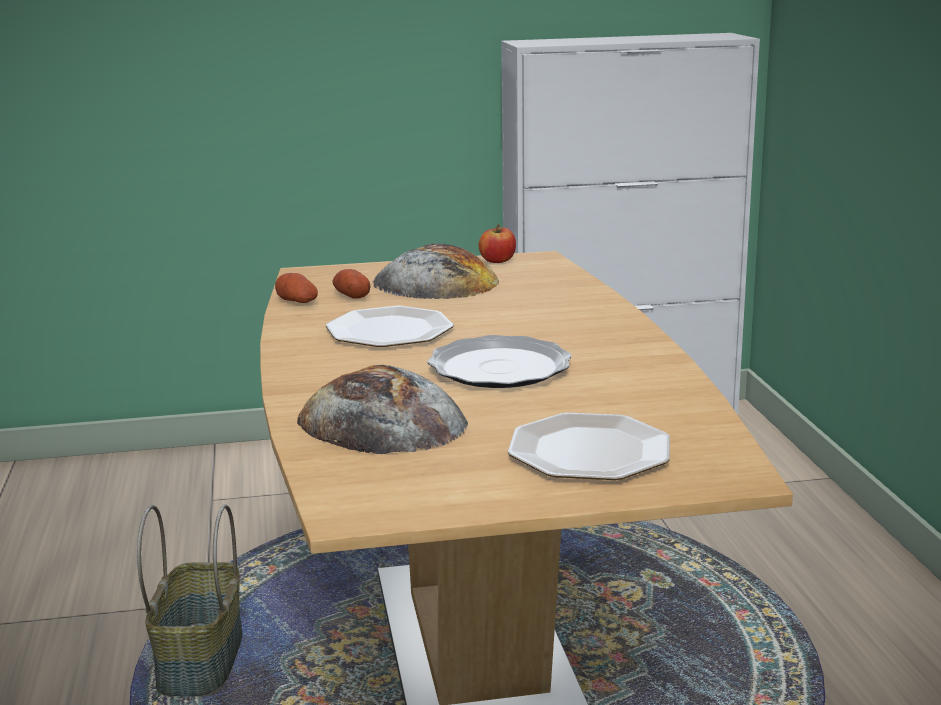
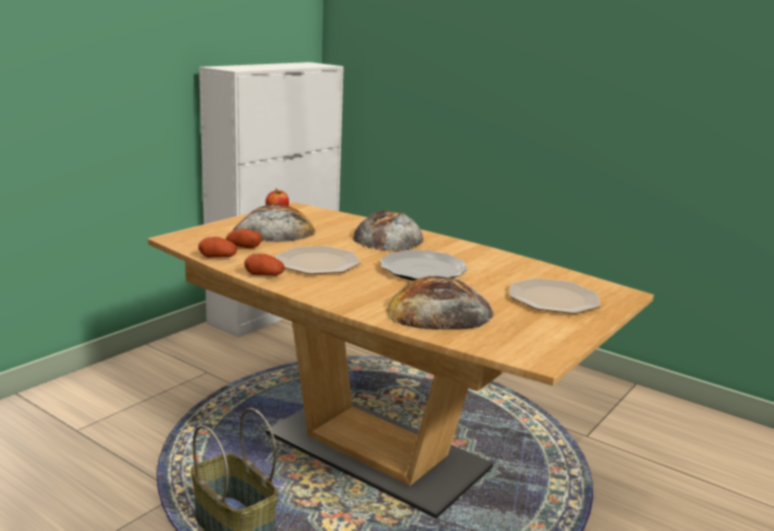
camera: 45 degrees left, 0 degrees up
(294, 332) = (264, 275): none -> potato
(563, 317) = (387, 237): none -> bread

